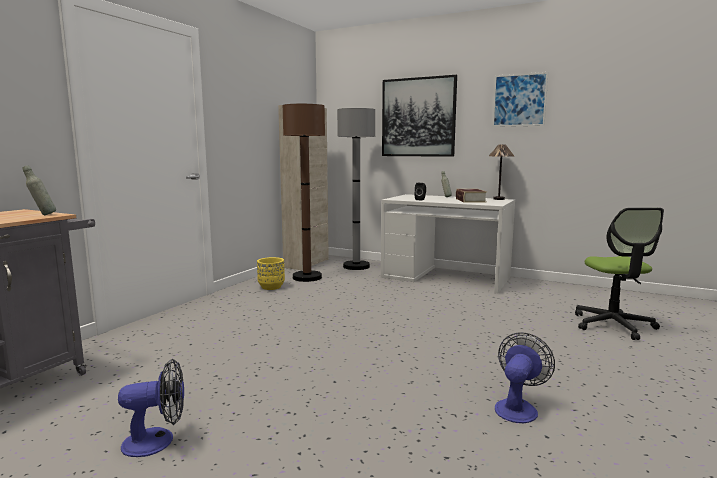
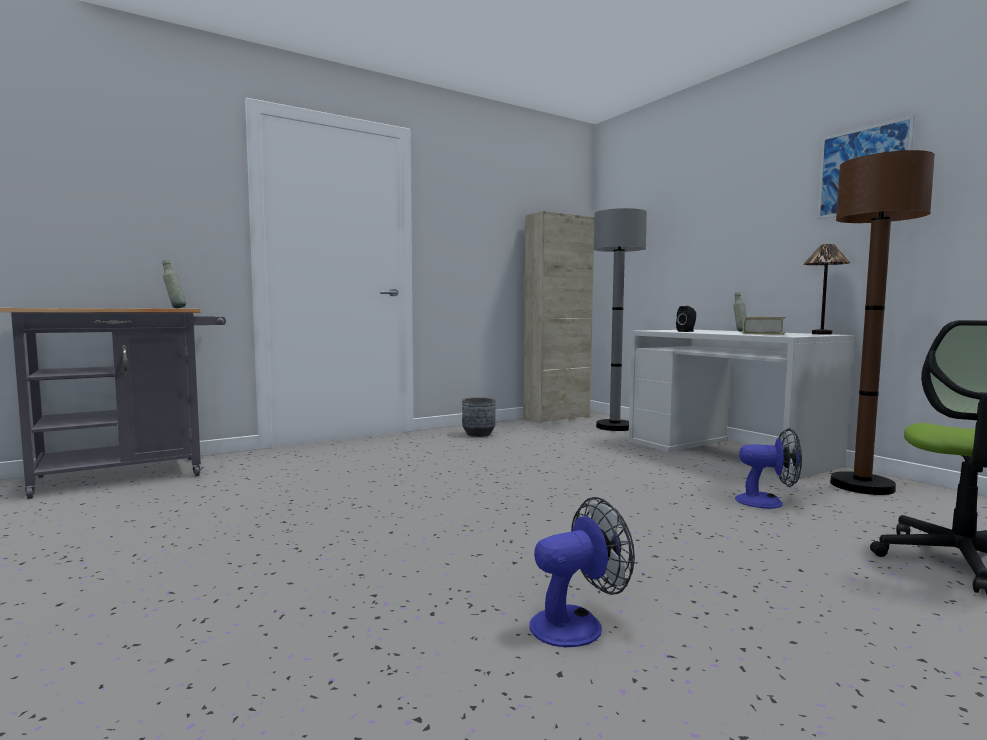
camera: 30 degrees right, 5 degrees down
(157, 441) = (156, 539): fan -> fan (768, 502)
(271, 287) = (478, 434): yellow planter -> grey planter
(307, 277) = (534, 430): brown floor lamp -> brown floor lamp (862, 486)
(418, 117) = (711, 217): picture -> none

